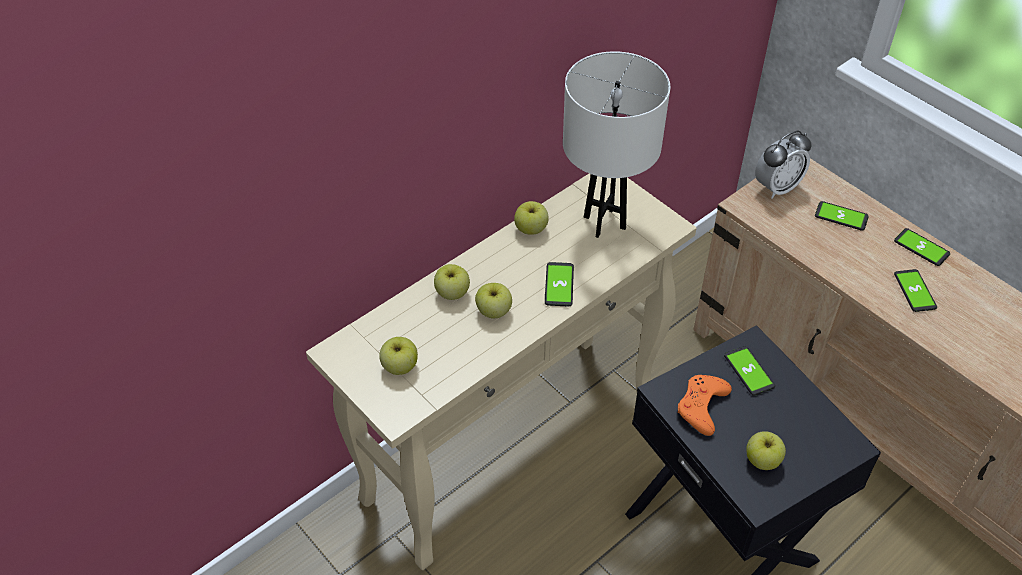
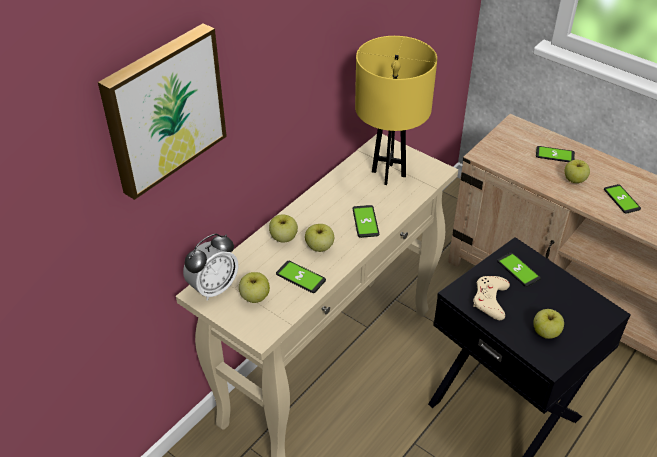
camera: 10 degrees left, 5 degrees down
(294, 136) = (162, 109): none -> picture
(531, 229) = (333, 185): apple -> apple (574, 180)
(604, 223) = (389, 174): white table lamp -> yellow table lamp
(702, 406) = (490, 300): orange game controller -> beige game controller
(777, 187) = (503, 140): alarm clock -> alarm clock (213, 288)
(921, 248) = (617, 169): phone -> phone (300, 277)

